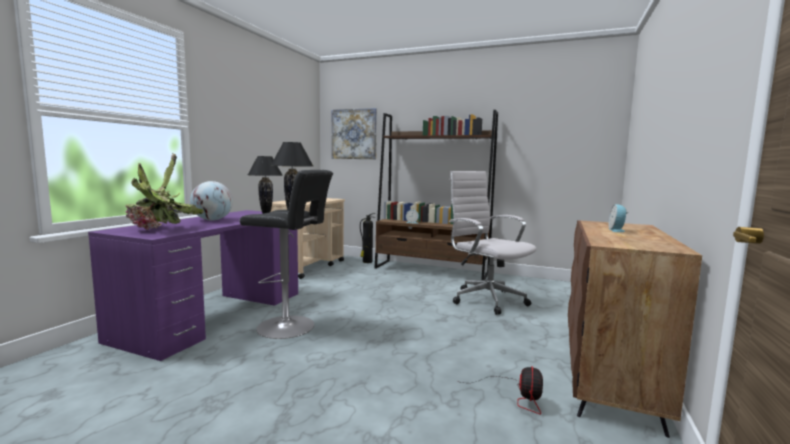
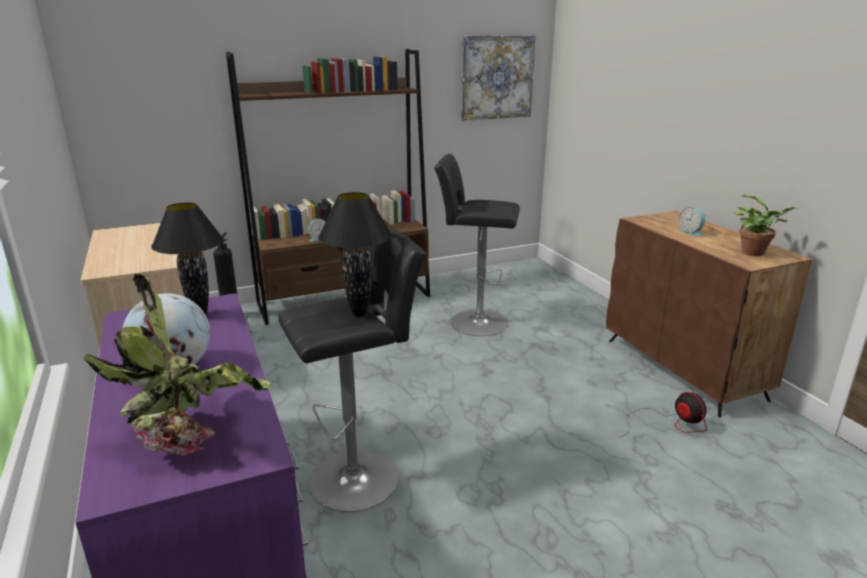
camera: 45 degrees left, 15 degrees up
(354, 134) = (147, 89): picture -> picture (496, 77)
(486, 299) = (474, 322): white office chair -> black stool
(640, 243) = (756, 253): none -> potted plant

